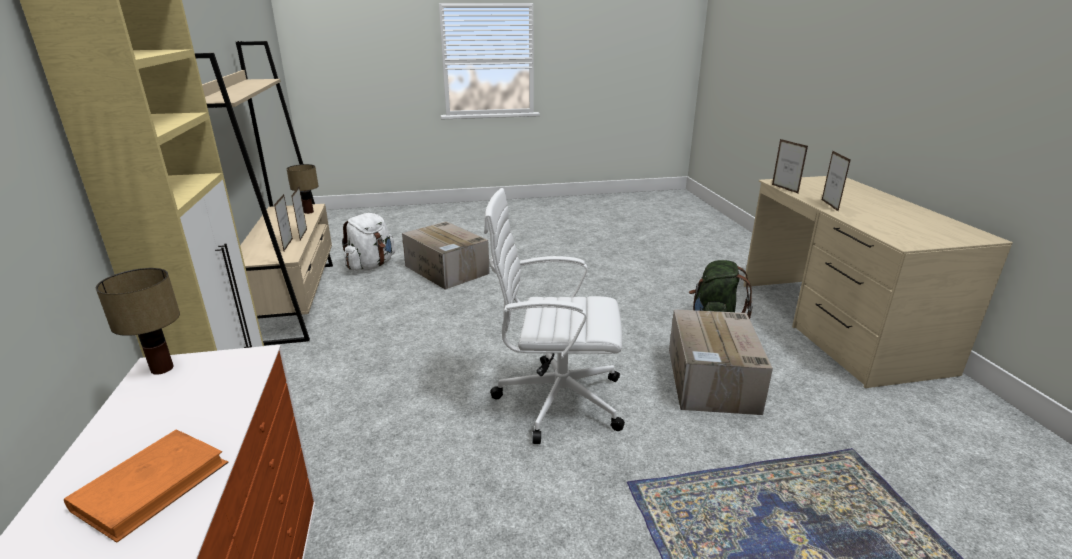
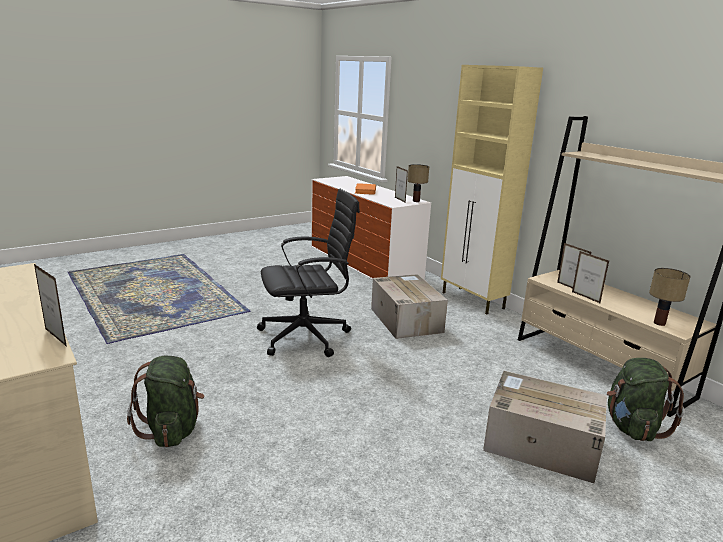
camera: 155 degrees right, 5 degrees down
(371, 266) = (632, 427): white backpack -> green backpack
(556, 399) = (307, 337): white office chair -> black office chair
(712, 381) = (190, 368): cardboard box -> cardboard box (405, 320)
(829, 205) = (28, 310): picture frame -> picture frame (400, 200)

